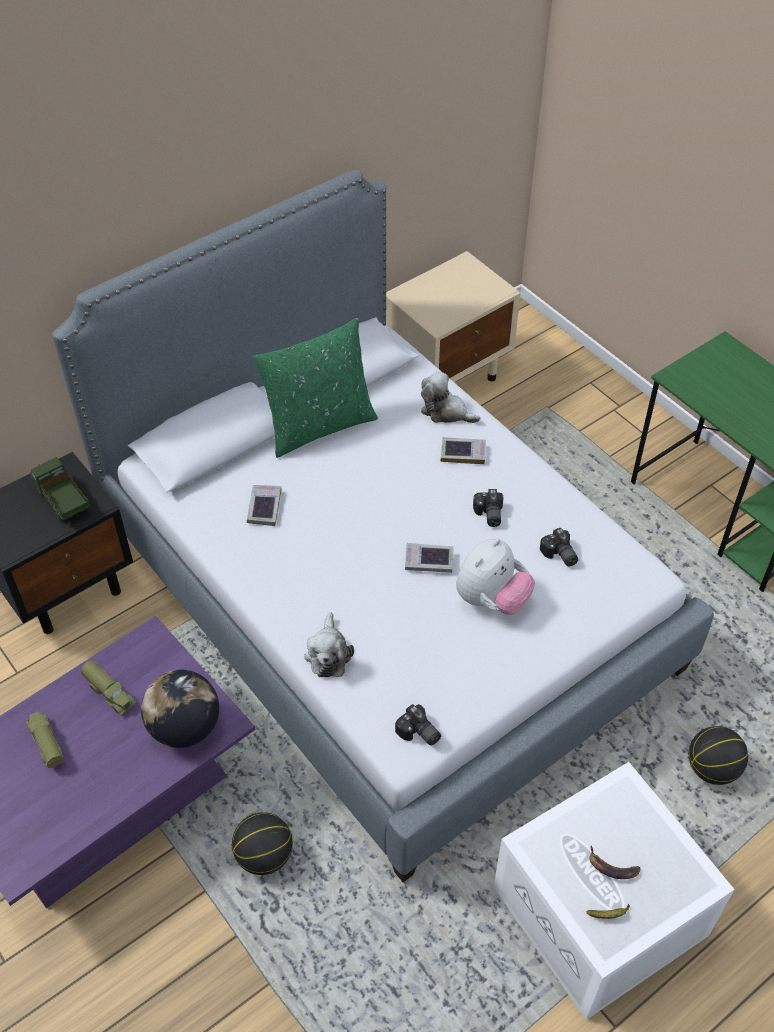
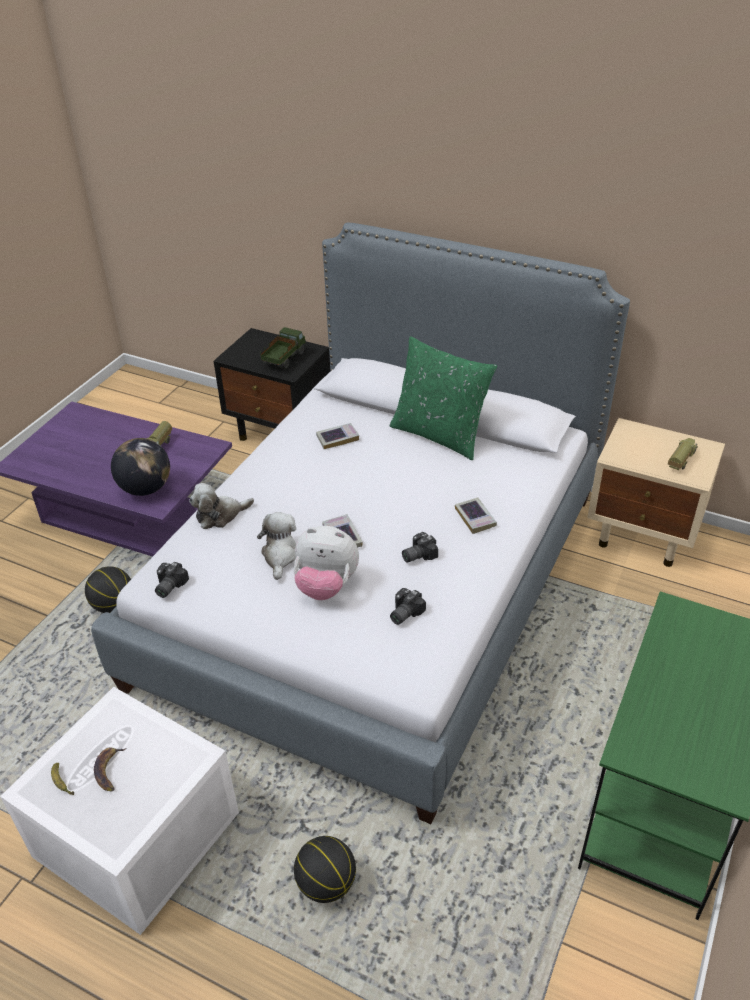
camera: 65 degrees right, 10 degrees down
(47, 745) = (107, 439): toy truck -> toy truck (680, 460)
(446, 411) = (514, 493): plush toy -> plush toy (280, 555)

